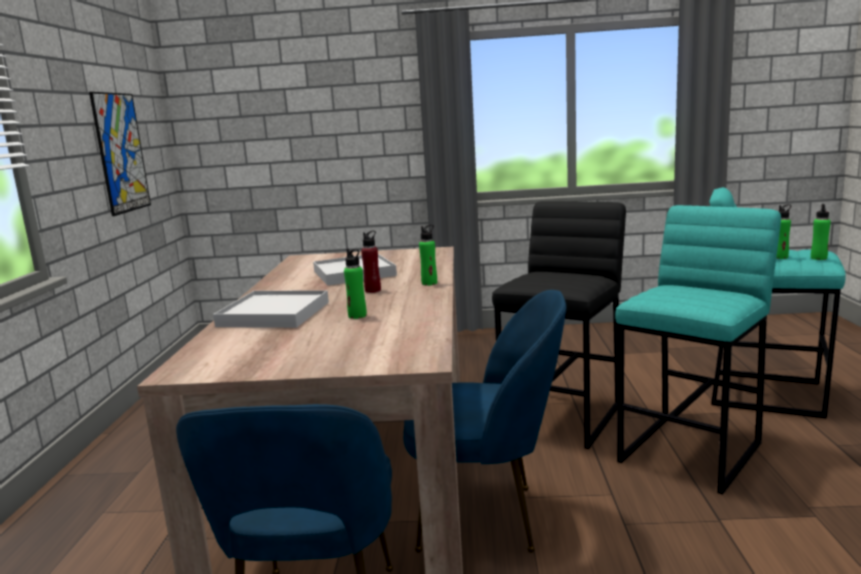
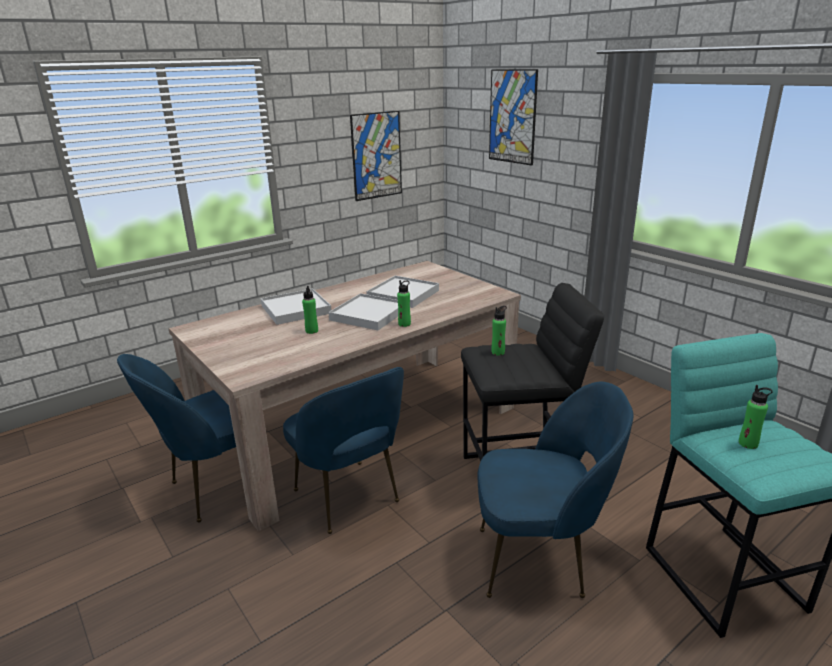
camera: 50 degrees right, 10 degrees up
(286, 93) = (512, 117): none -> picture
(373, 290) = (369, 315): red bottle -> white tray
(691, 451) = (540, 562): turquoise stool -> blue chair
(818, 258) = (777, 468): green bottle -> green bottle (498, 352)

